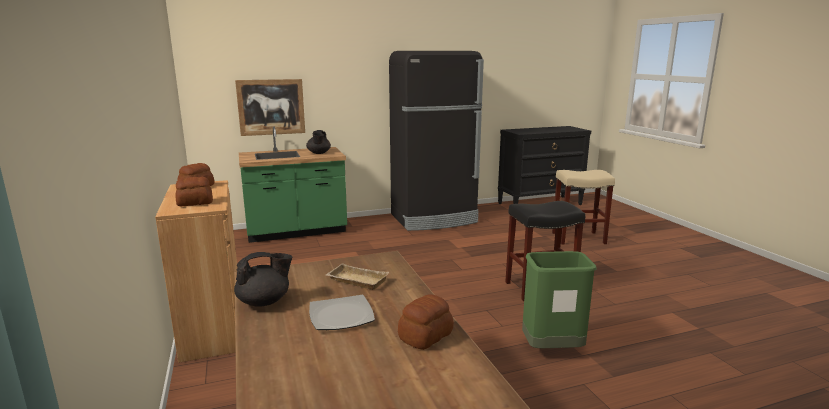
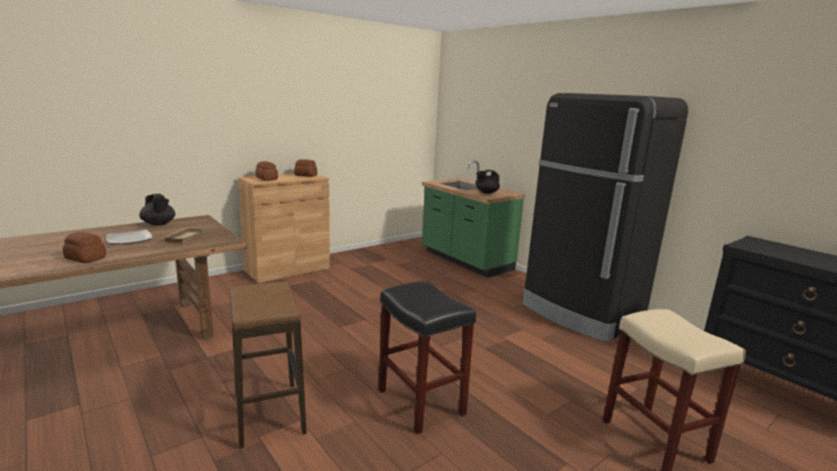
camera: 70 degrees right, 0 degrees up
(271, 107) = (484, 143): picture -> none
(552, 349) = (269, 414): green trash can -> stool

